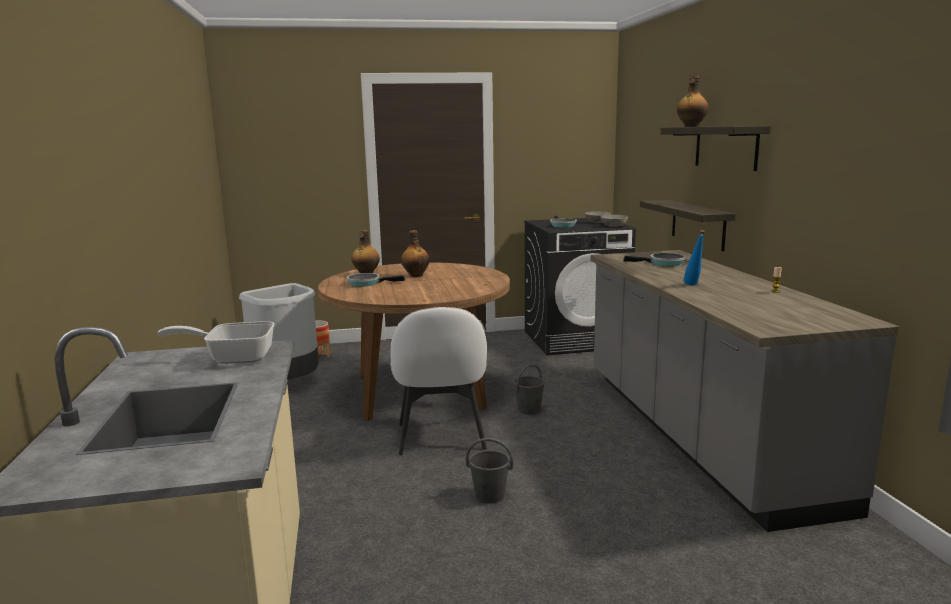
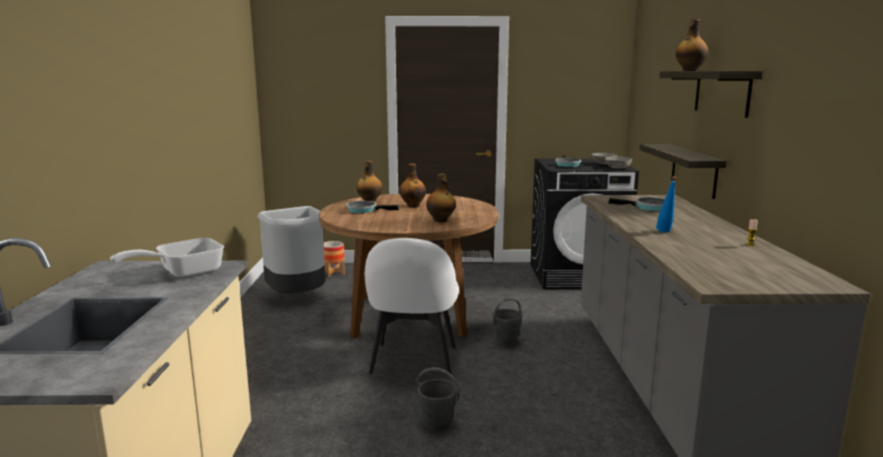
camera: 10 degrees right, 0 degrees up
(233, 357) = (183, 273): frying pan -> frying pan turned 45 degrees counterclockwise
(455, 289) = (440, 220): none -> bottle

